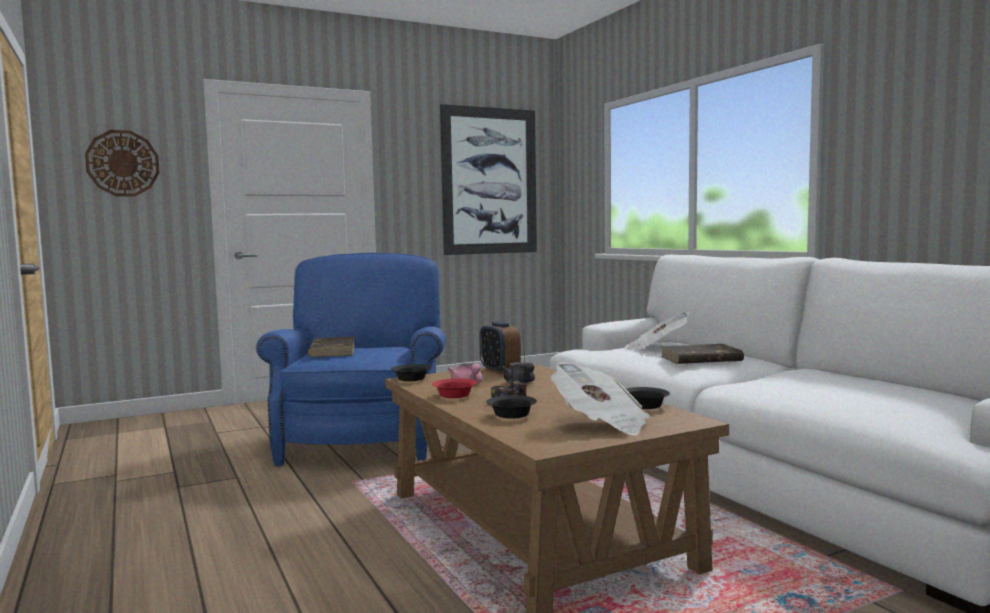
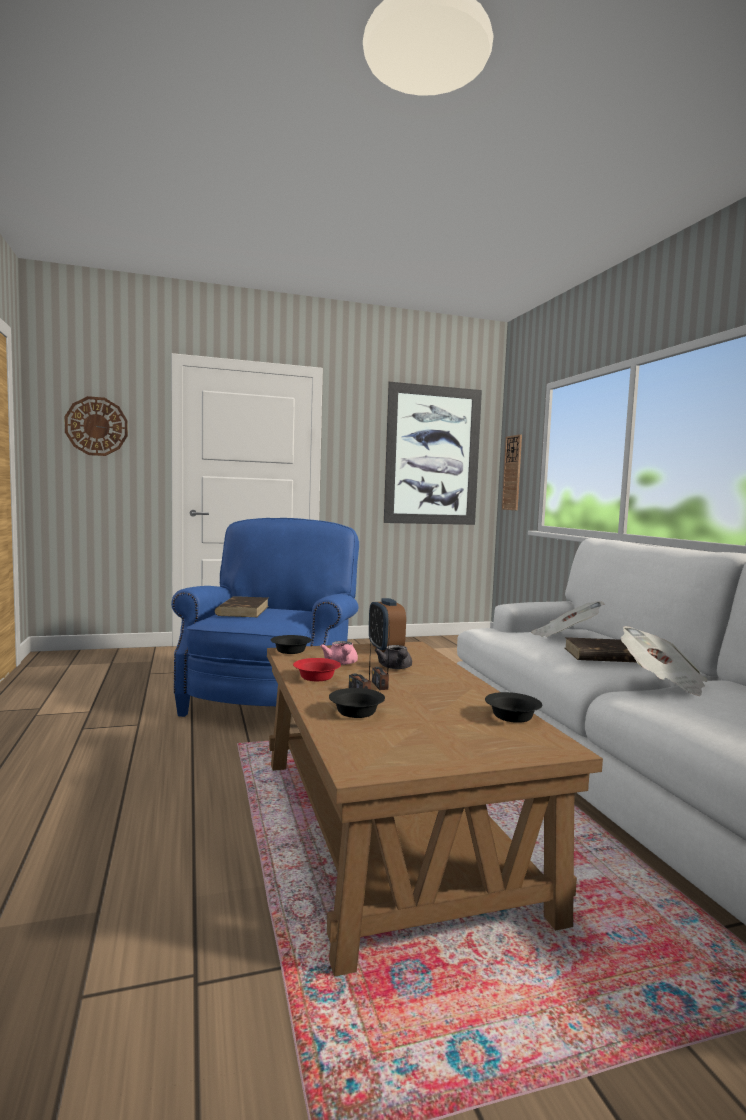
camera: 10 degrees right, 0 degrees up
(572, 195) = (512, 473): none -> wall clock
(601, 424) = (447, 739): newspaper -> newspaper (662, 682)

